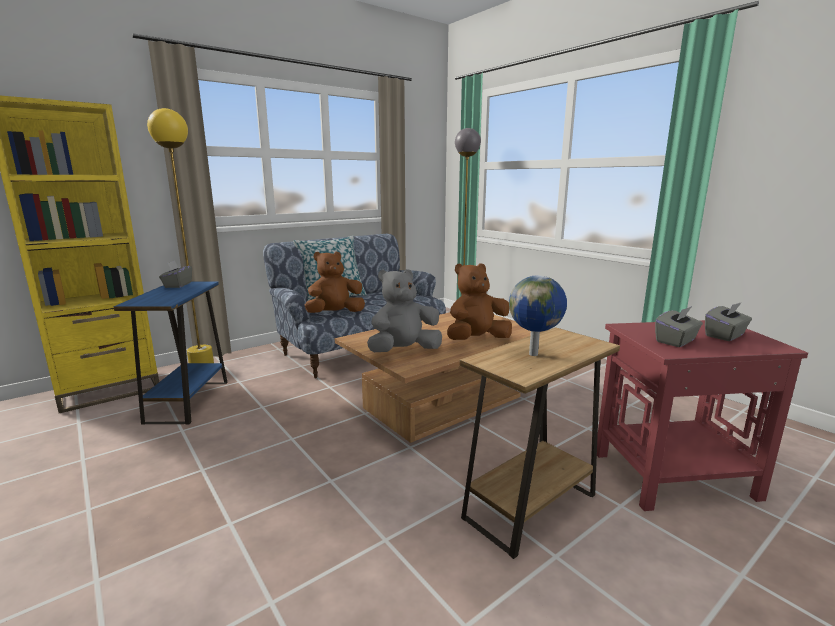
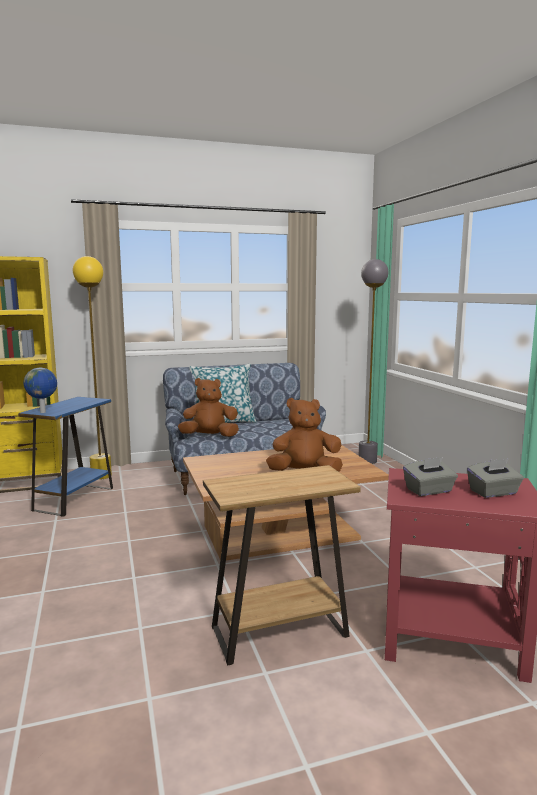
camera: 20 degrees right, 5 degrees down
(177, 285) = (78, 400): grey tissue box -> none
(404, 351) = (227, 475): grey plush toy -> none
(534, 354) = (269, 484): globe -> globe (43, 412)

